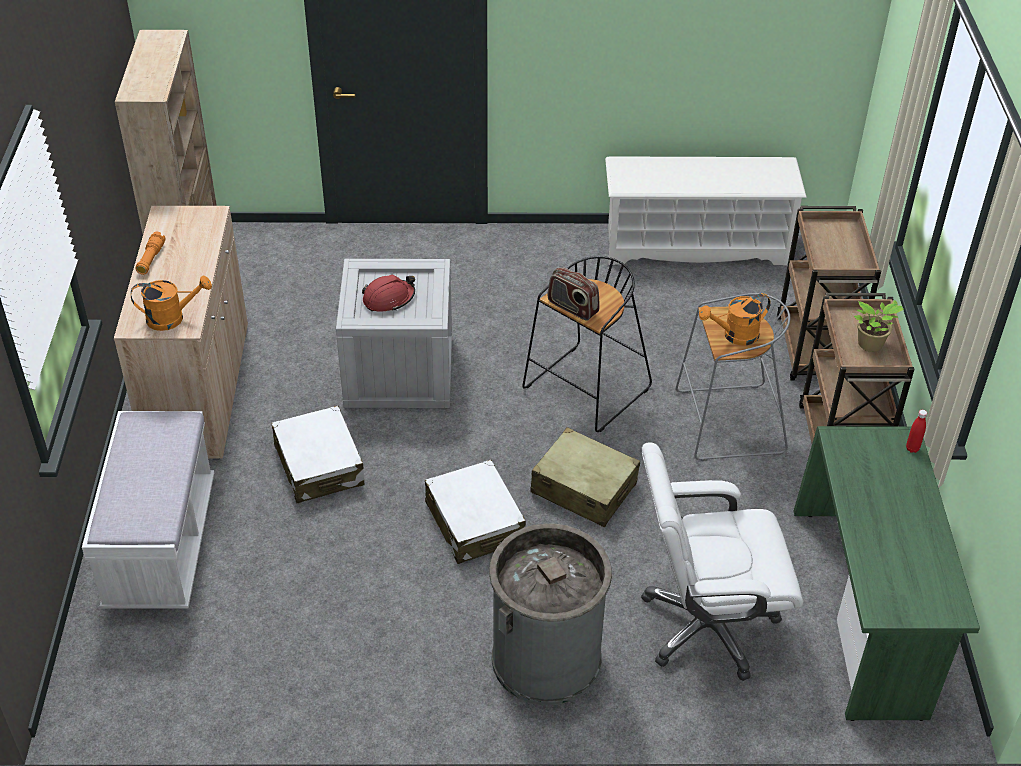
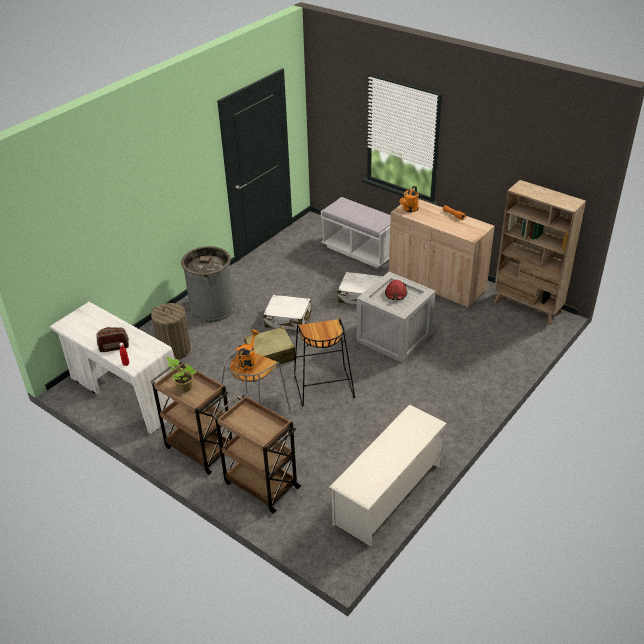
camera: 130 degrees right, 5 degrees down
(572, 307) = (321, 325): radio -> radio (114, 347)
(706, 626) = (174, 350): white office chair -> laundry basket
(862, 612) = (125, 393): green desk -> white desk

